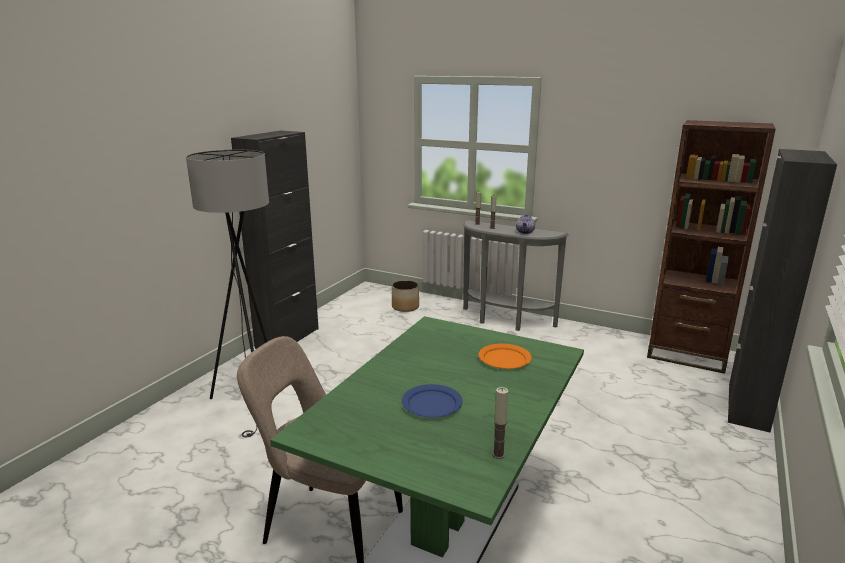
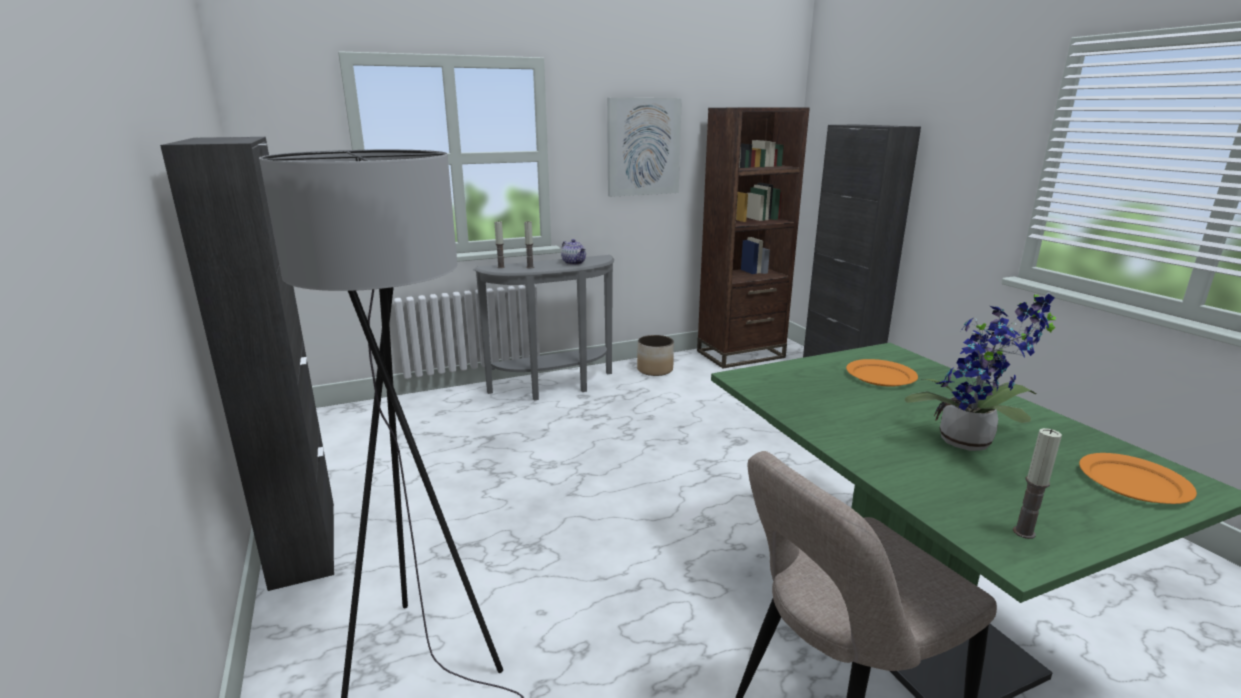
camera: 50 degrees left, 0 degrees up
(405, 307) = (411, 420): planter -> planter (655, 369)
(431, 404) = (971, 444): blue plate -> potted plant
(448, 464) = (1134, 482): none -> orange plate
(498, 454) = (1115, 450): candle -> candle (1024, 532)
(619, 150) = (643, 147): none -> picture

